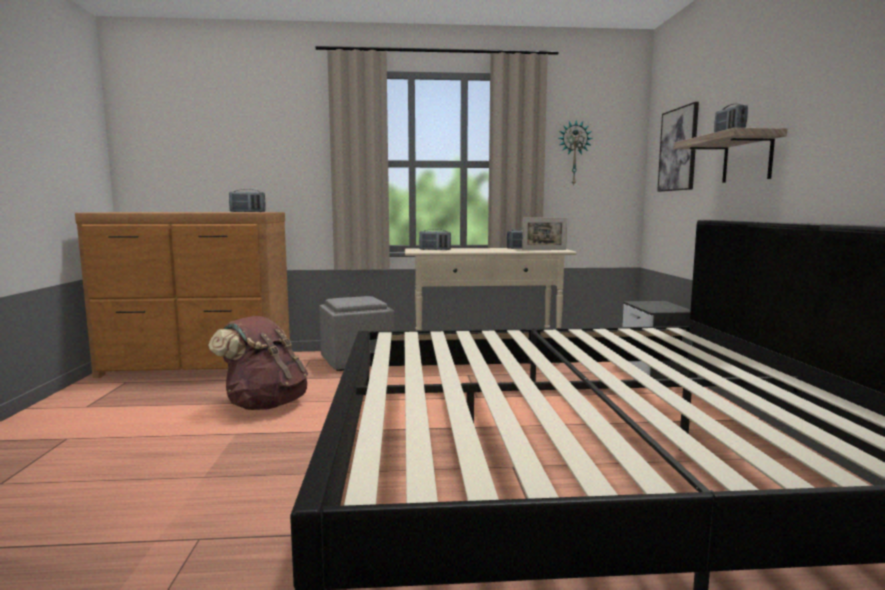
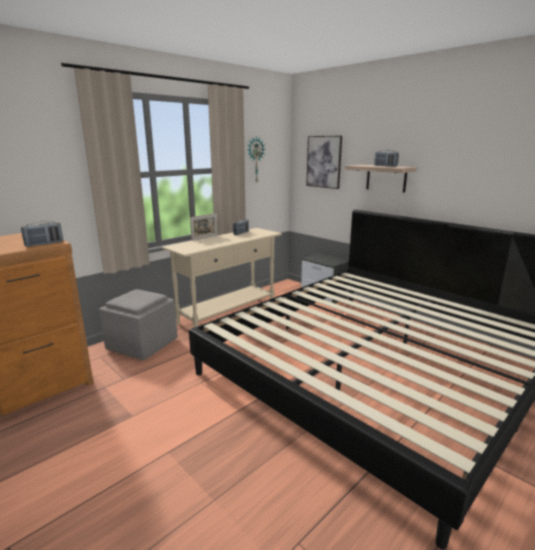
camera: 40 degrees left, 10 degrees up
(265, 405) = (142, 416): brown backpack -> none
(435, 250) = (194, 246): radio -> none
(544, 250) = (260, 234): picture frame -> picture frame (205, 238)

